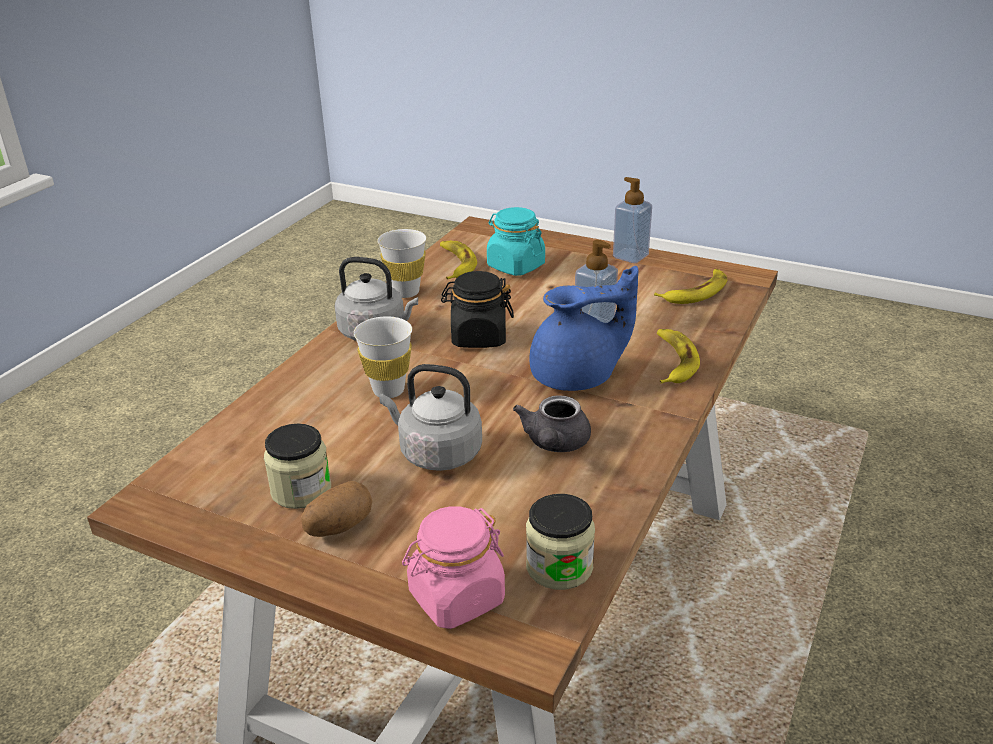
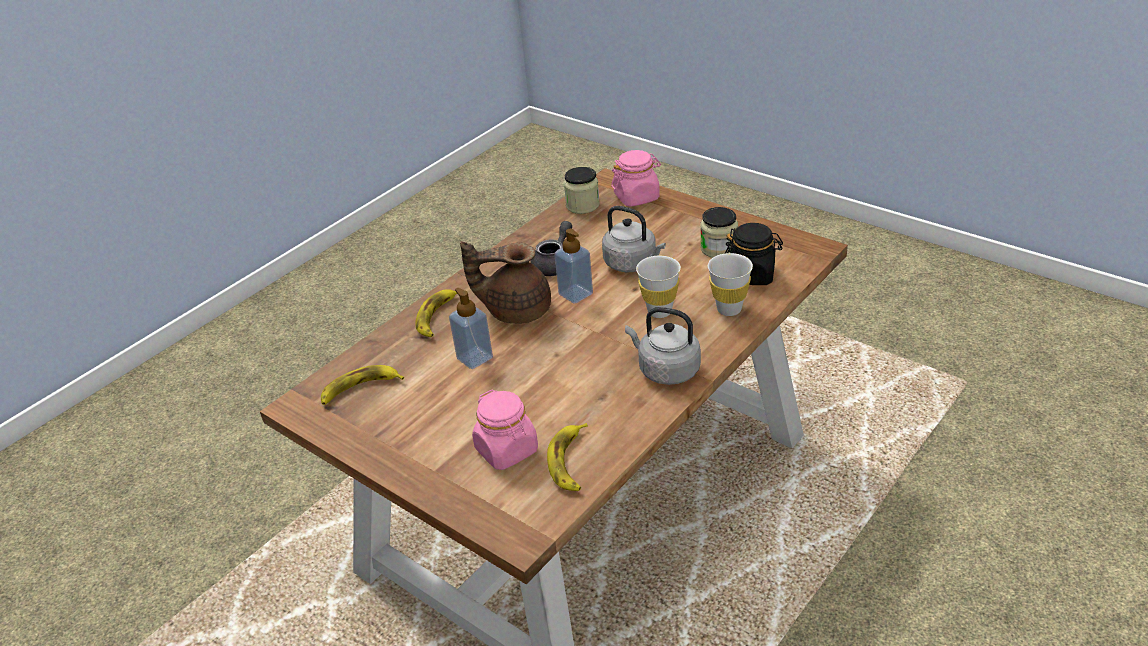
camera: 165 degrees left, 5 degrees up
(339, 526) = (694, 229): potato -> none
(406, 292) = (632, 421): white cup -> white cup (729, 309)
(478, 337) = (577, 355): black jar -> black jar (752, 275)
(515, 266) = (507, 450): turquoise jar -> pink jar
(577, 377) = (516, 310): blue teapot -> brown teapot
(630, 256) = (379, 451): soap dispenser -> soap dispenser (575, 294)

